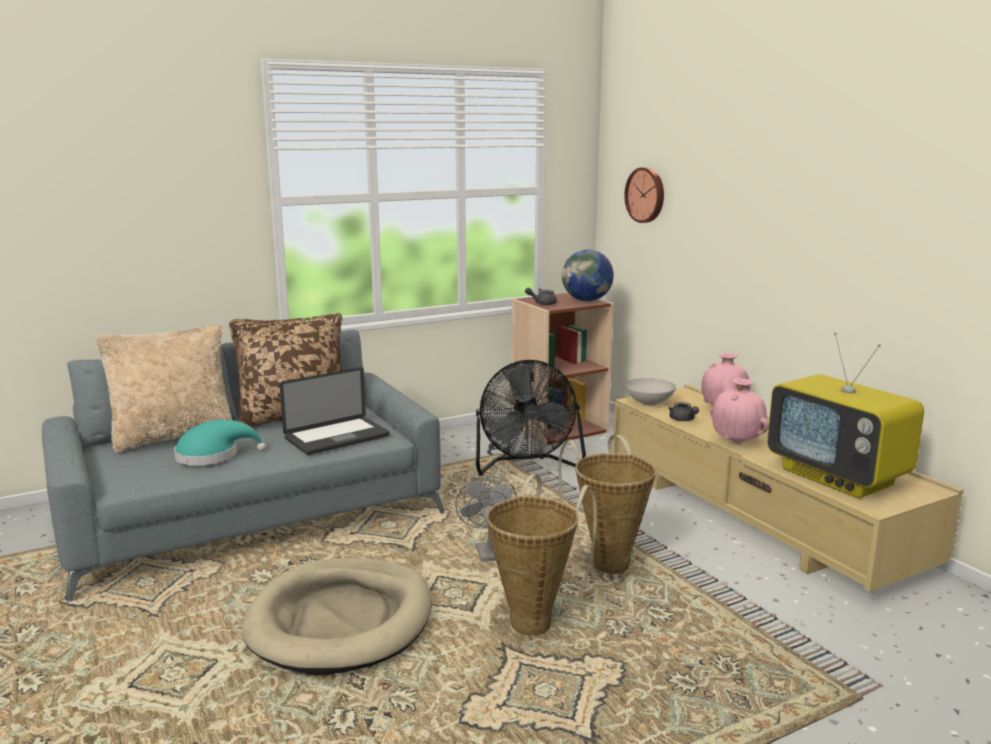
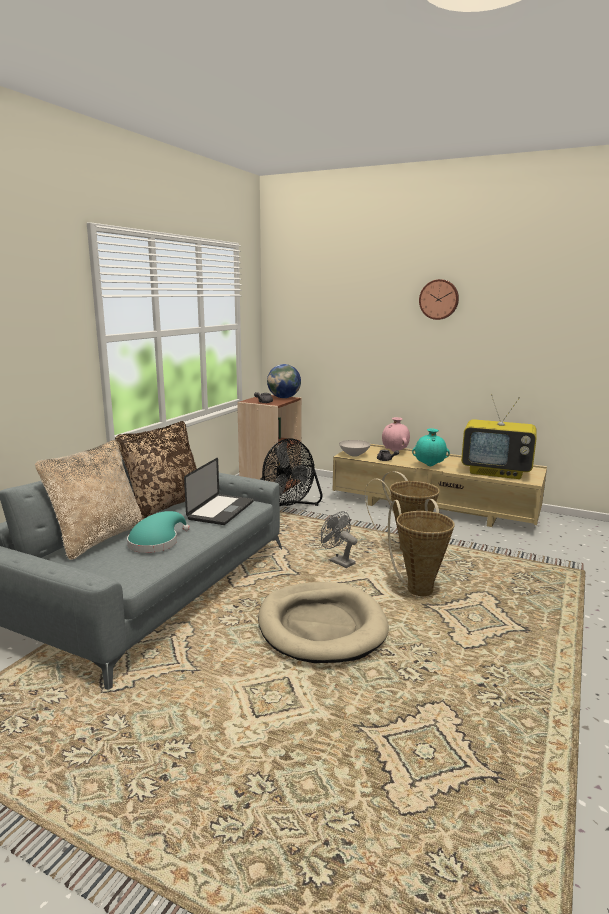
camera: 35 degrees left, 0 degrees up
(646, 195) = (309, 327): wall clock -> wall clock (439, 299)
(737, 443) = (430, 466): pink vase -> turquoise vase

